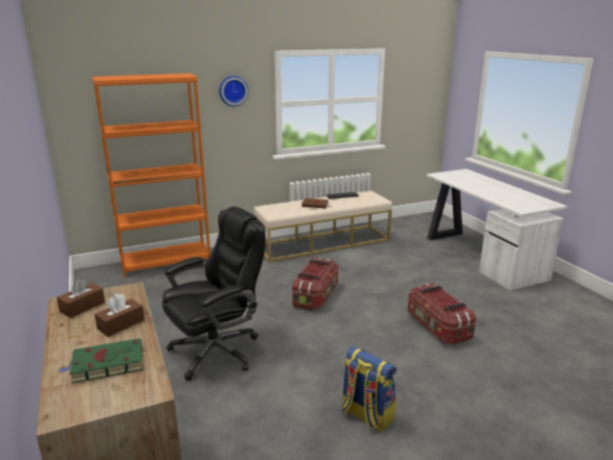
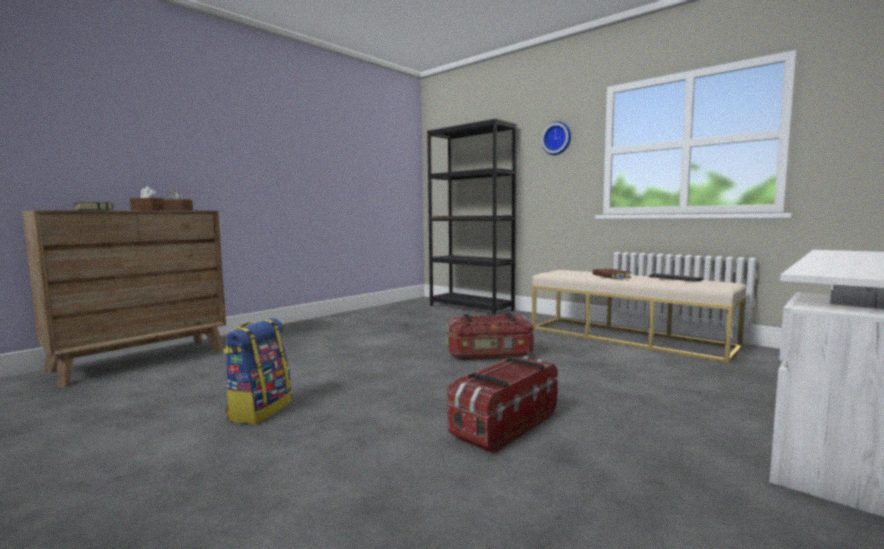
camera: 65 degrees right, 15 degrees down
(166, 262) = (471, 308): orange bookcase -> black bookcase
(217, 351) = (344, 343): black office chair -> none

